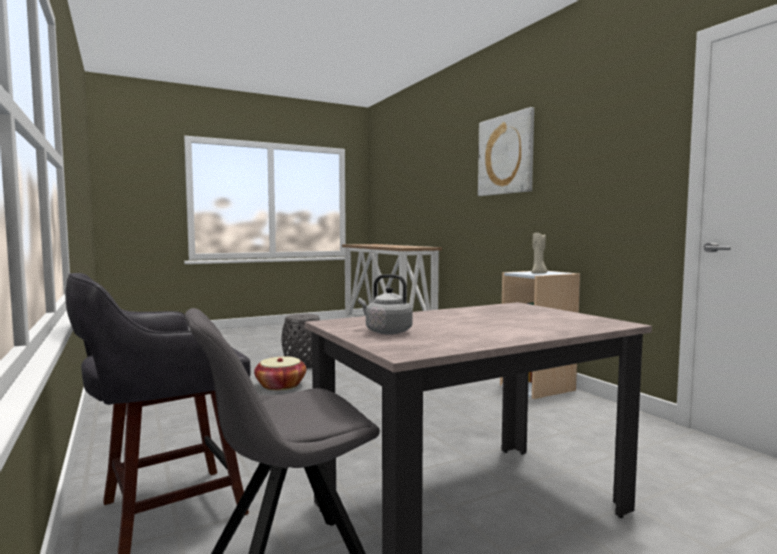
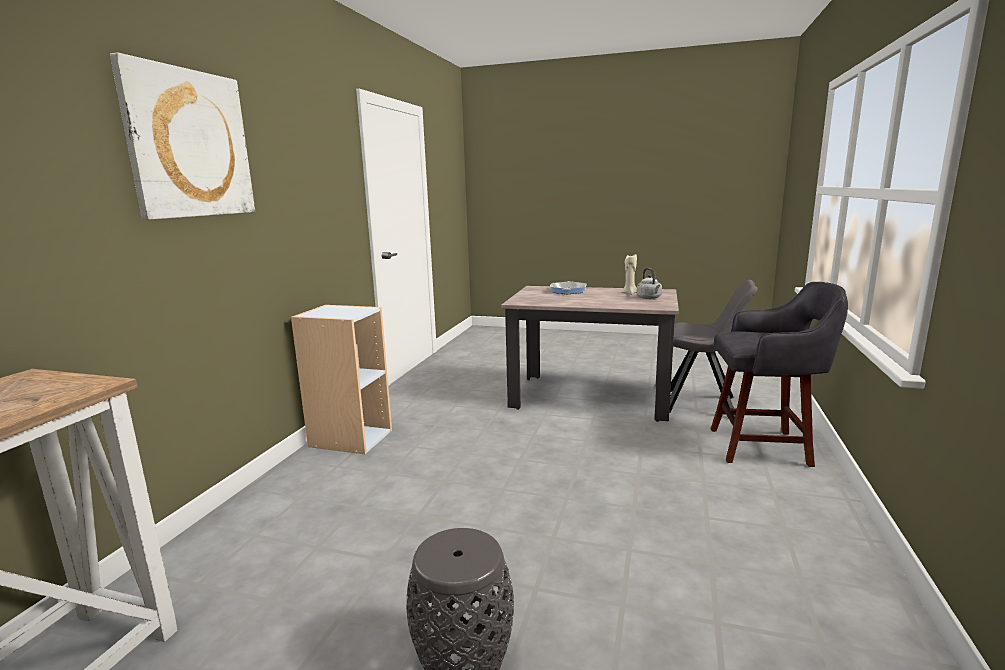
camera: 135 degrees left, 10 degrees up
(281, 385) = (582, 580): basket -> none
(538, 273) = (353, 309): beige candle -> beige candle (629, 293)
(544, 325) = (568, 291): none -> frying pan

